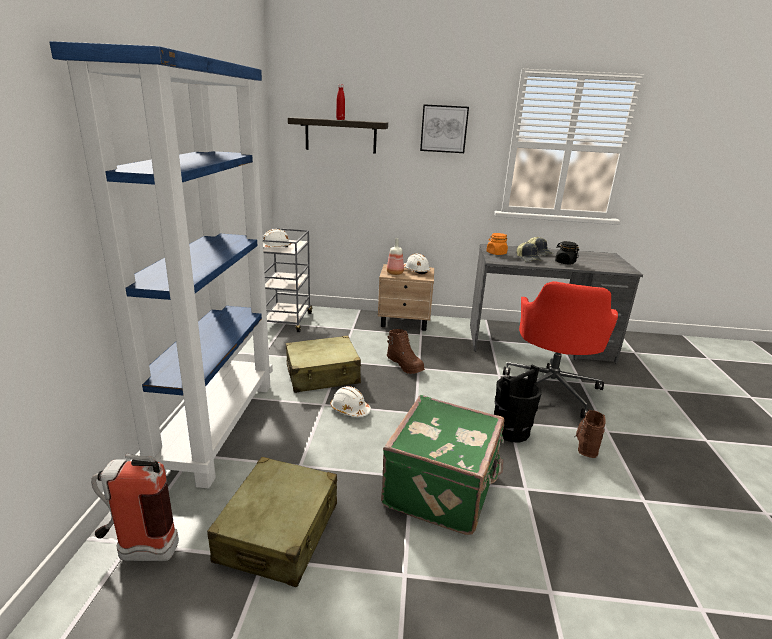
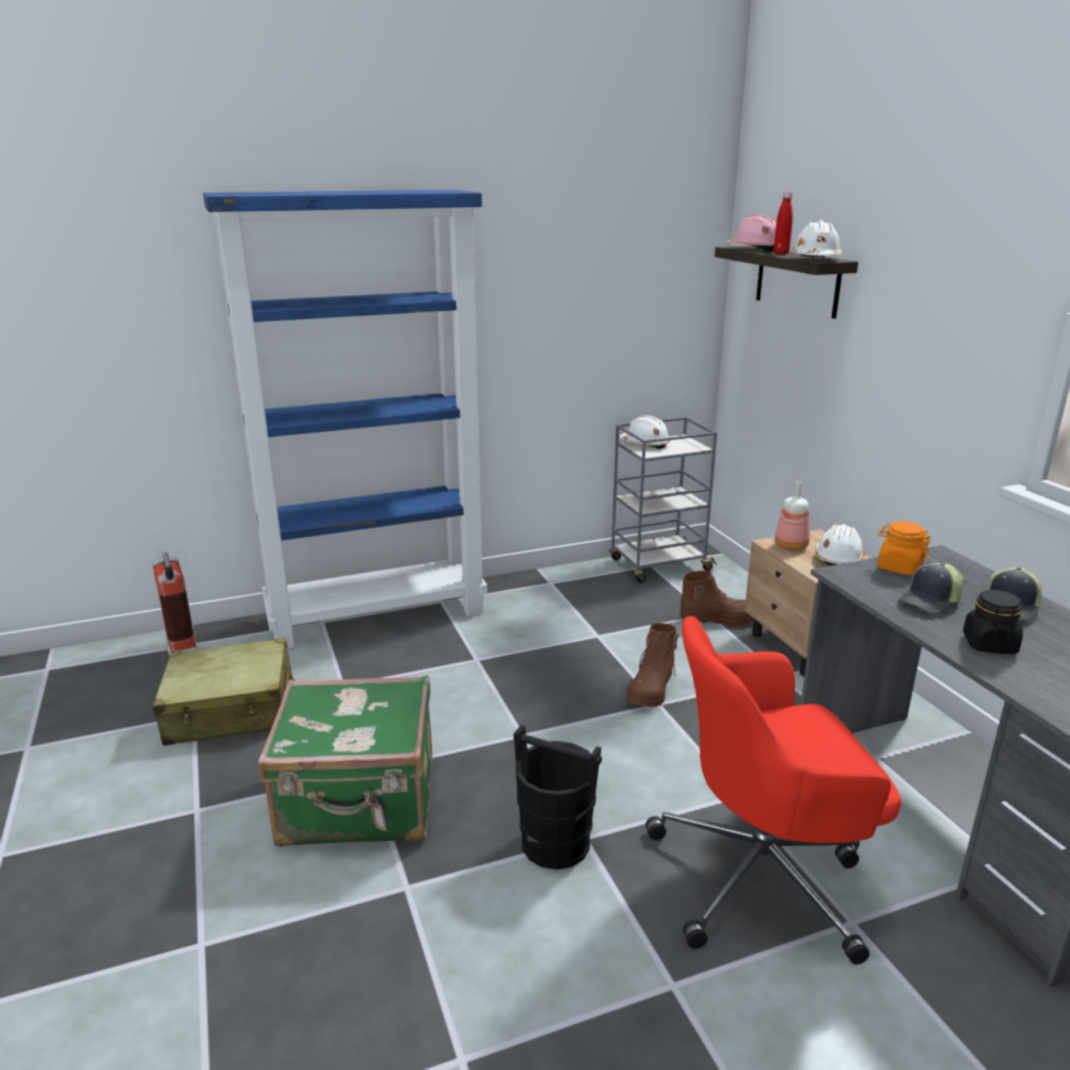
camera: 65 degrees right, 0 degrees up
(316, 118) = (754, 249): none -> pink hard hat
(323, 375) = (546, 636): beige suitcase -> none
(350, 409) = (481, 681): white hard hat -> white hard hat (816, 259)
(444, 129) = (940, 281): picture -> none
(587, 442) = (600, 955): brown boot -> brown boot (717, 620)

